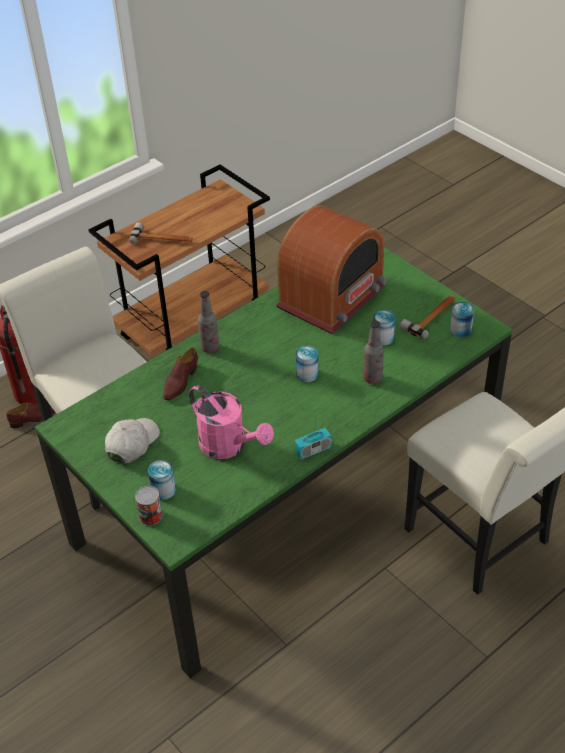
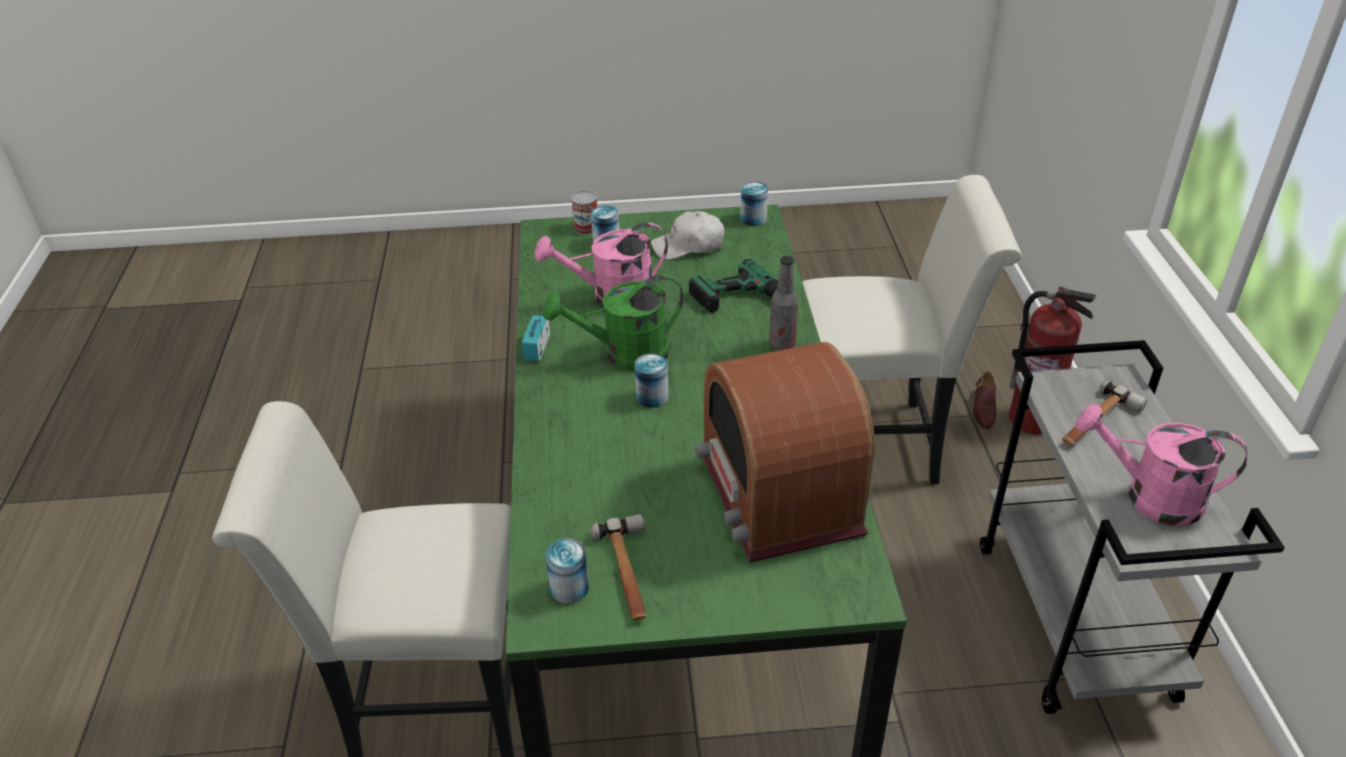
camera: 125 degrees right, 5 degrees down
(132, 443) = (688, 246): white cap -> white cap turned 105 degrees clockwise
(180, 381) = (746, 303): brown shoe -> power drill
(194, 328) = (1075, 622): brown cart -> grey cart
(206, 212) = (1149, 497): none -> pink watering can
(281, 407) = (624, 354): none -> green watering can
(372, 378) = (583, 446): bottle -> none
(383, 338) = (641, 496): can -> can (753, 219)

